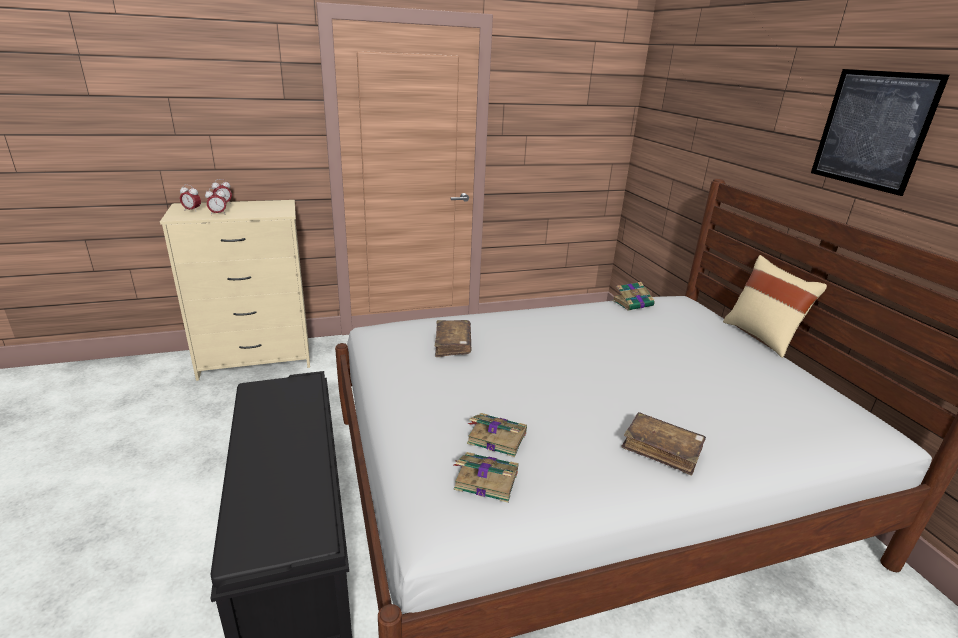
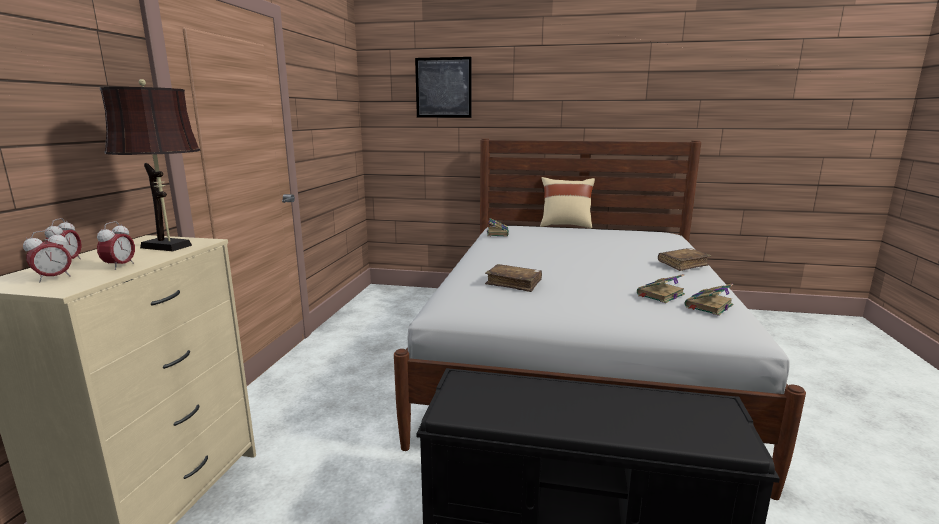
camera: 60 degrees left, 10 degrees down
(265, 211) = (169, 247): none -> brown table lamp
(872, 130) = (584, 88): picture -> picture (443, 88)

